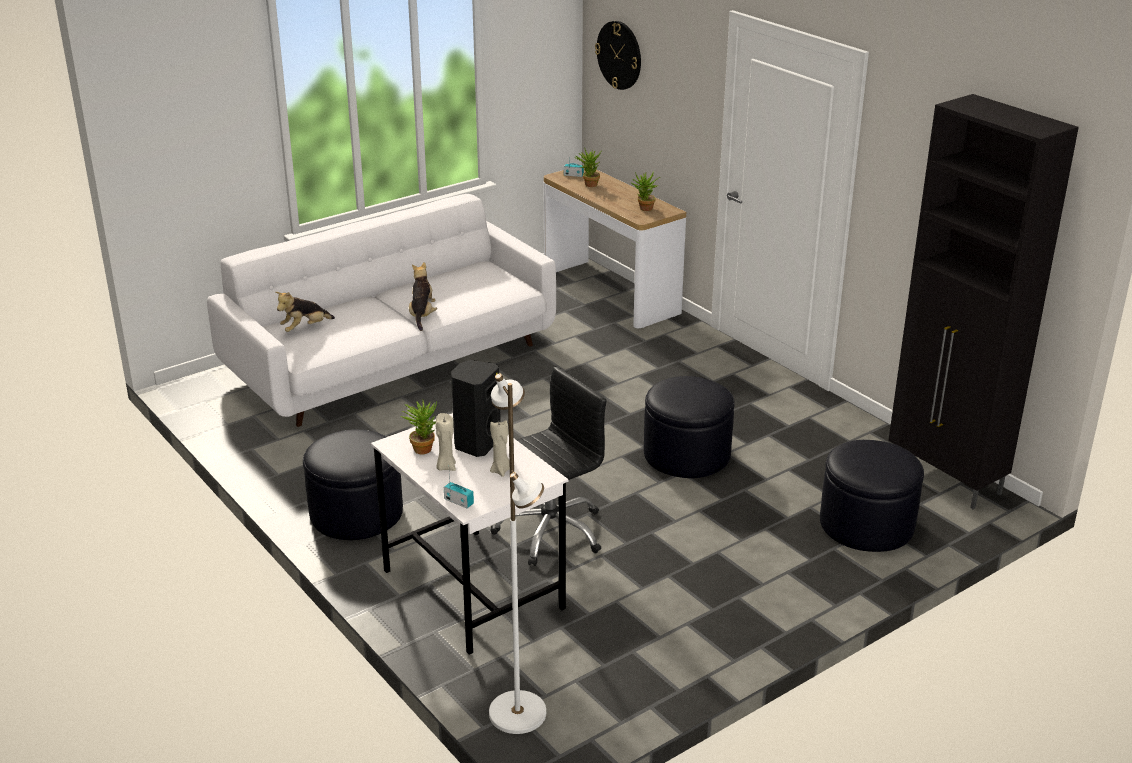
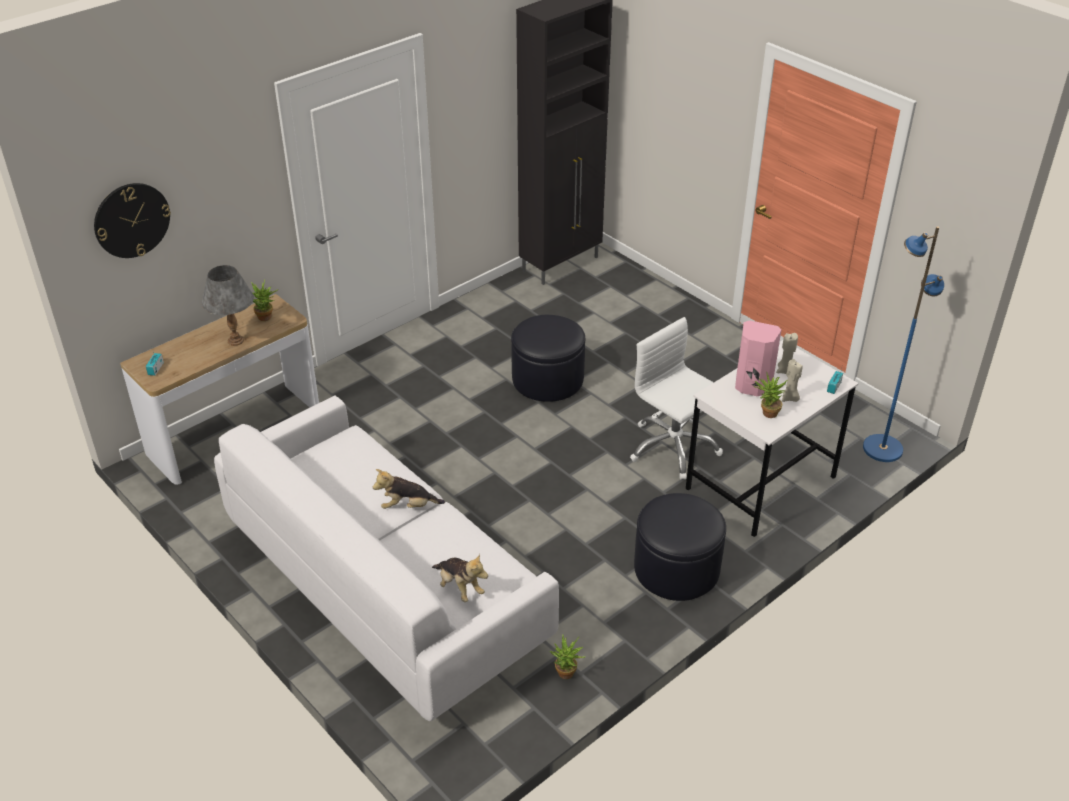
camera: 95 degrees left, 10 degrees up
(476, 444) = (752, 386): black speaker -> pink speaker
(518, 713) = (881, 448): white floor lamp -> blue floor lamp
(550, 531) = (673, 447): black office chair -> white office chair
(588, 185) = (189, 357): potted plant -> potted plant (566, 675)
(610, 199) = (235, 340): none -> grey table lamp
(867, 524) = (626, 299): black ottoman -> none

